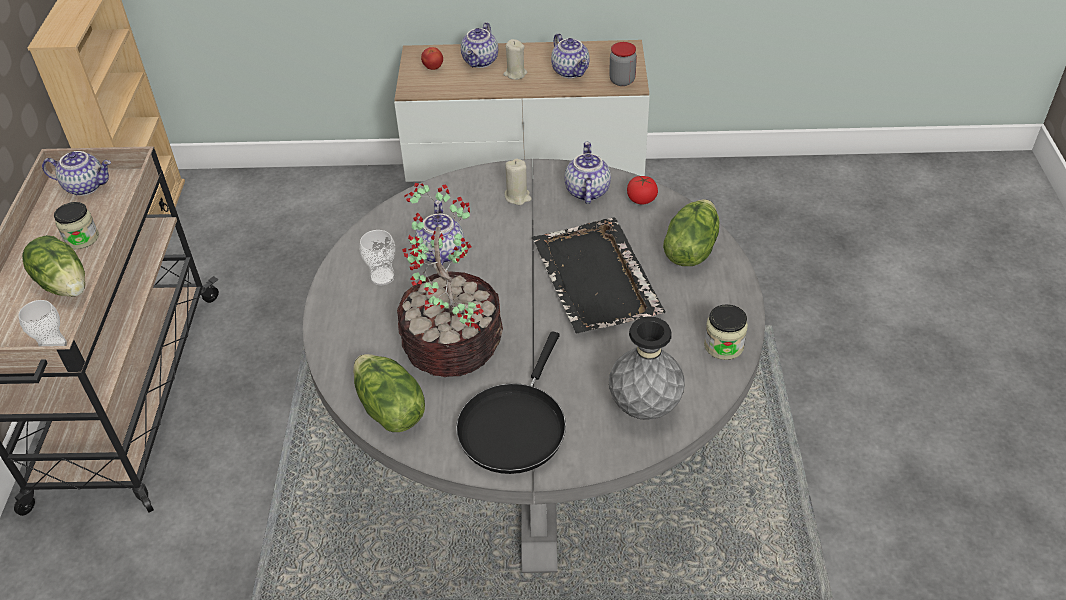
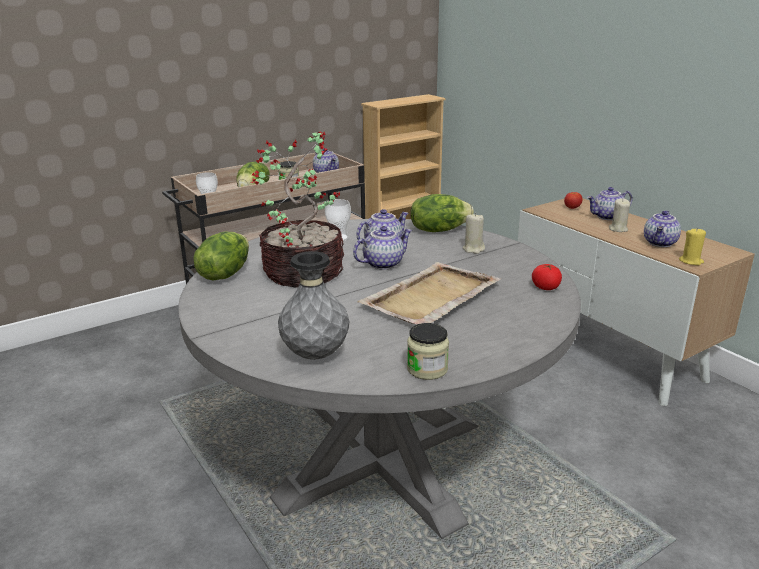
camera: 55 degrees right, 20 degrees down
(514, 426) = (247, 314): black frying pan -> none
(586, 191) = (518, 267): teapot -> teapot (383, 263)
(596, 280) = (430, 297): black tray -> beige tray
(622, 80) = (691, 261): jar -> yellow candle
(690, 250) = (520, 322): lettuce -> lettuce (439, 230)

